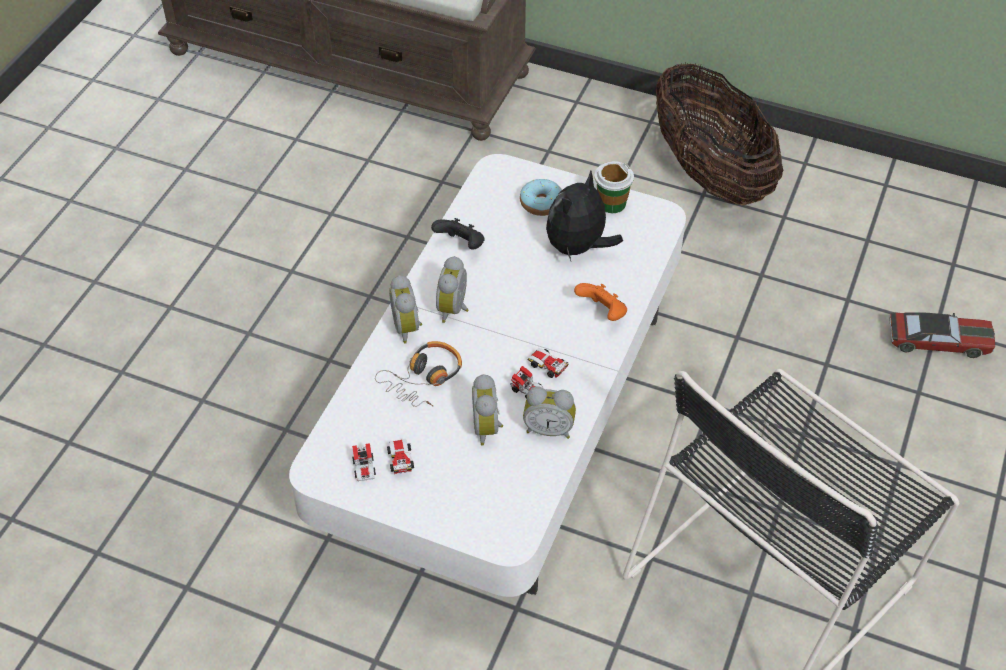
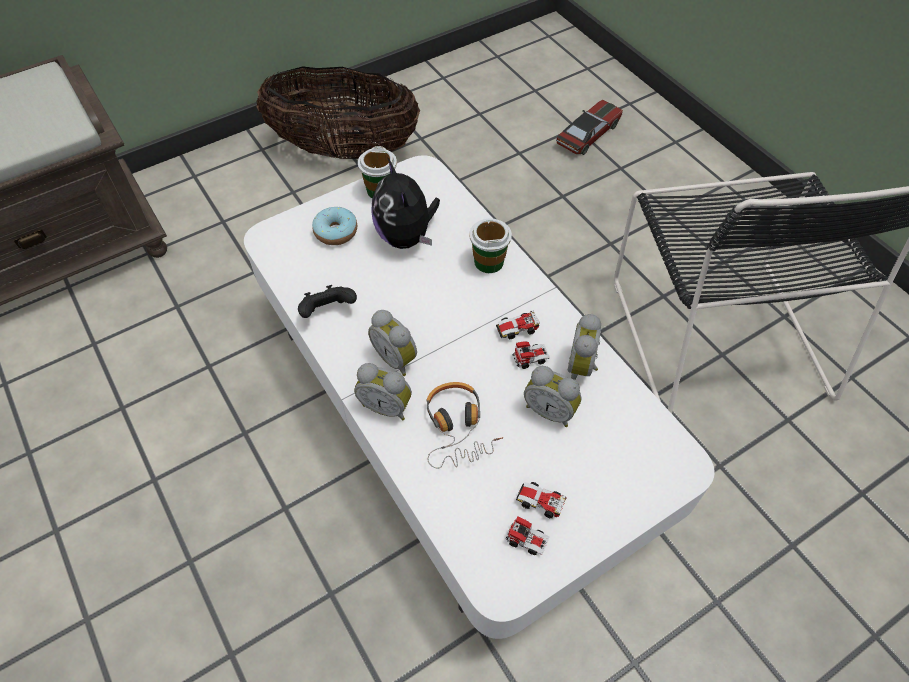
camera: 55 degrees left, 5 degrees up
(549, 428) = (582, 367): alarm clock -> alarm clock turned 150 degrees clockwise
(602, 313) = (488, 261): orange game controller -> cup

